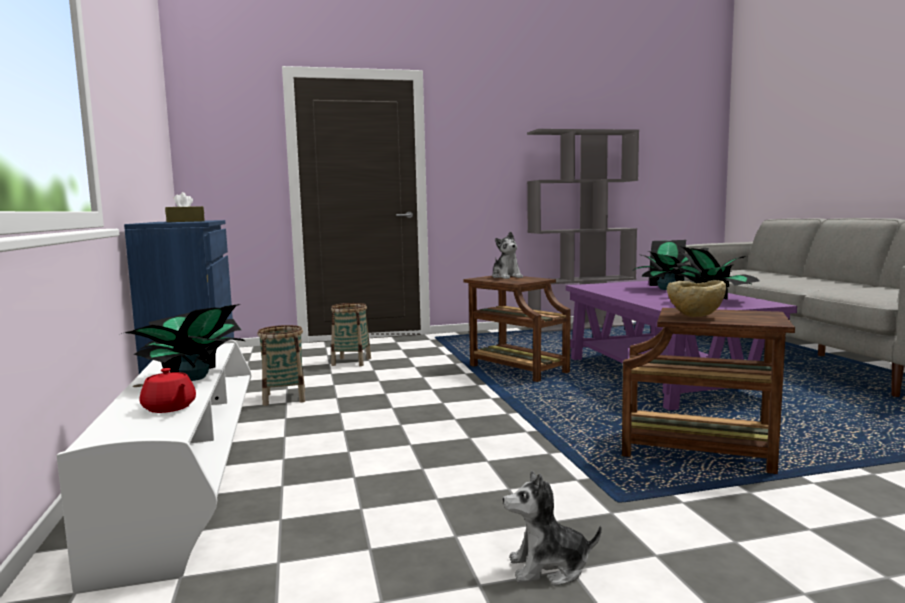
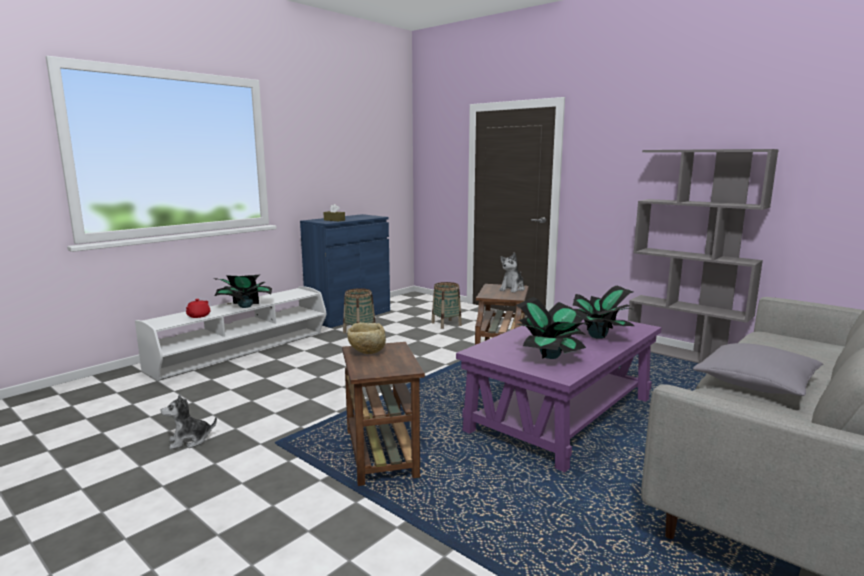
camera: 55 degrees right, 5 degrees up
(549, 568) = (189, 441): plush toy -> plush toy turned 75 degrees counterclockwise
(813, 284) = (755, 384): none -> grey pillow

